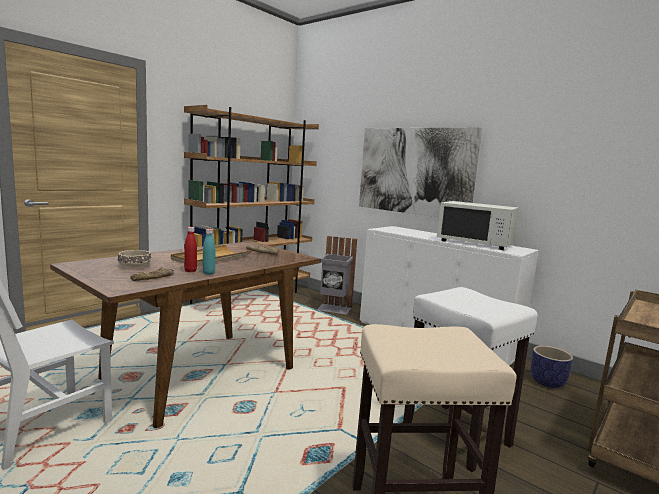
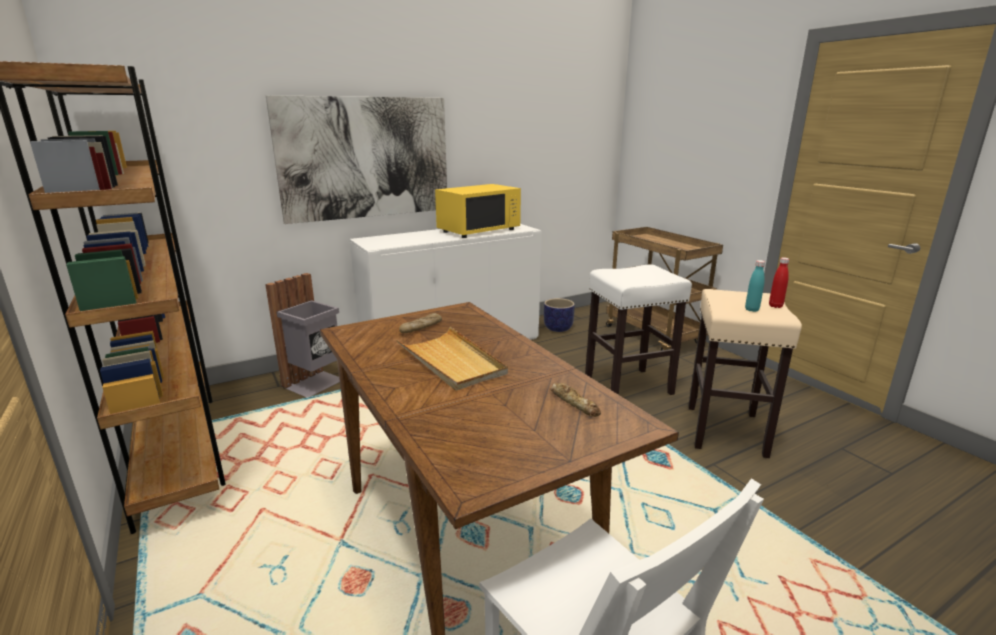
camera: 70 degrees left, 10 degrees up
(134, 266) = (496, 421): beige bowl -> none
(190, 271) = (533, 377): red bottle -> red bottle (775, 306)
(208, 273) = (547, 366): turquoise bottle -> turquoise bottle (751, 310)
(475, 243) = (478, 230): white microwave -> yellow microwave

